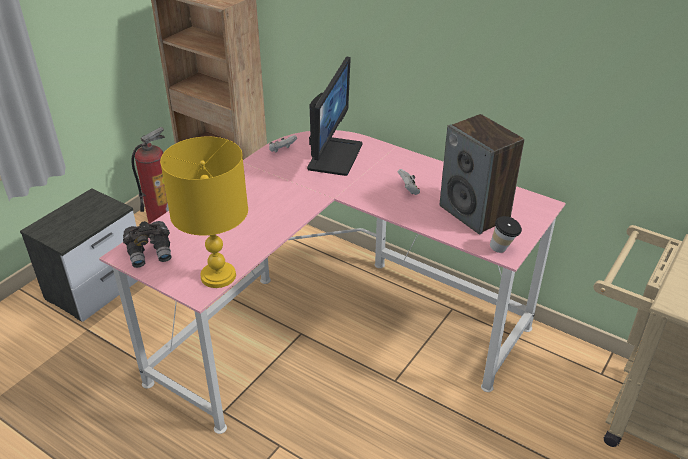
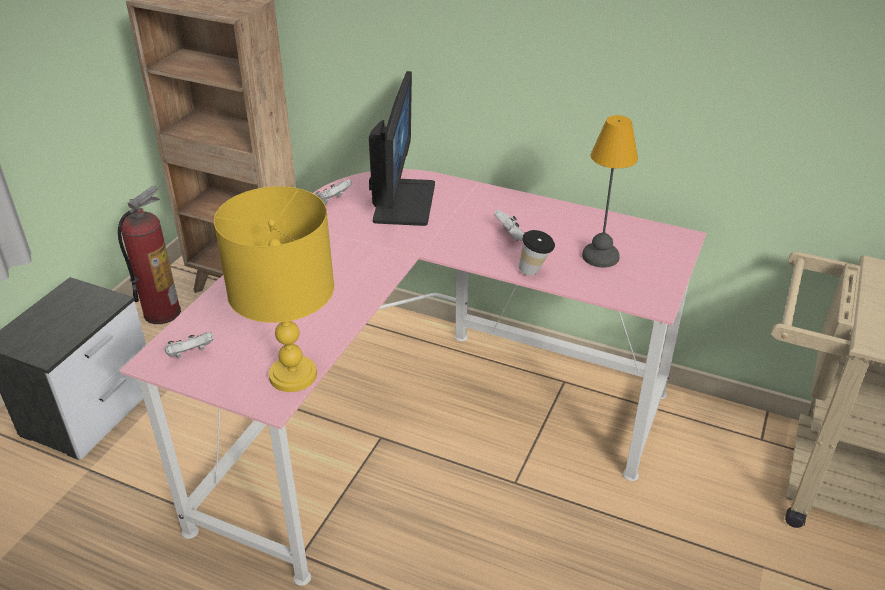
camera: 10 degrees left, 0 degrees up
(150, 253) = (190, 354): grey binoculars -> white game controller
(475, 213) = (601, 256): speaker -> table lamp
(503, 249) = (650, 299): cup -> cup (535, 271)

